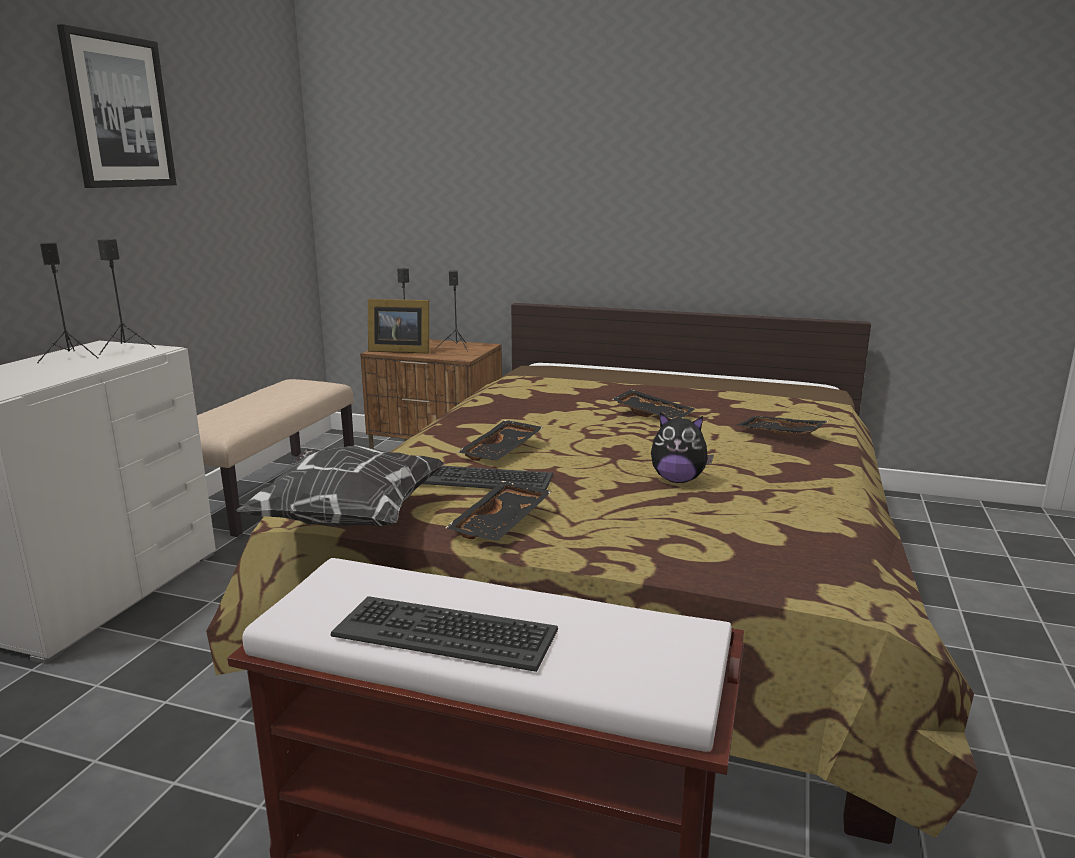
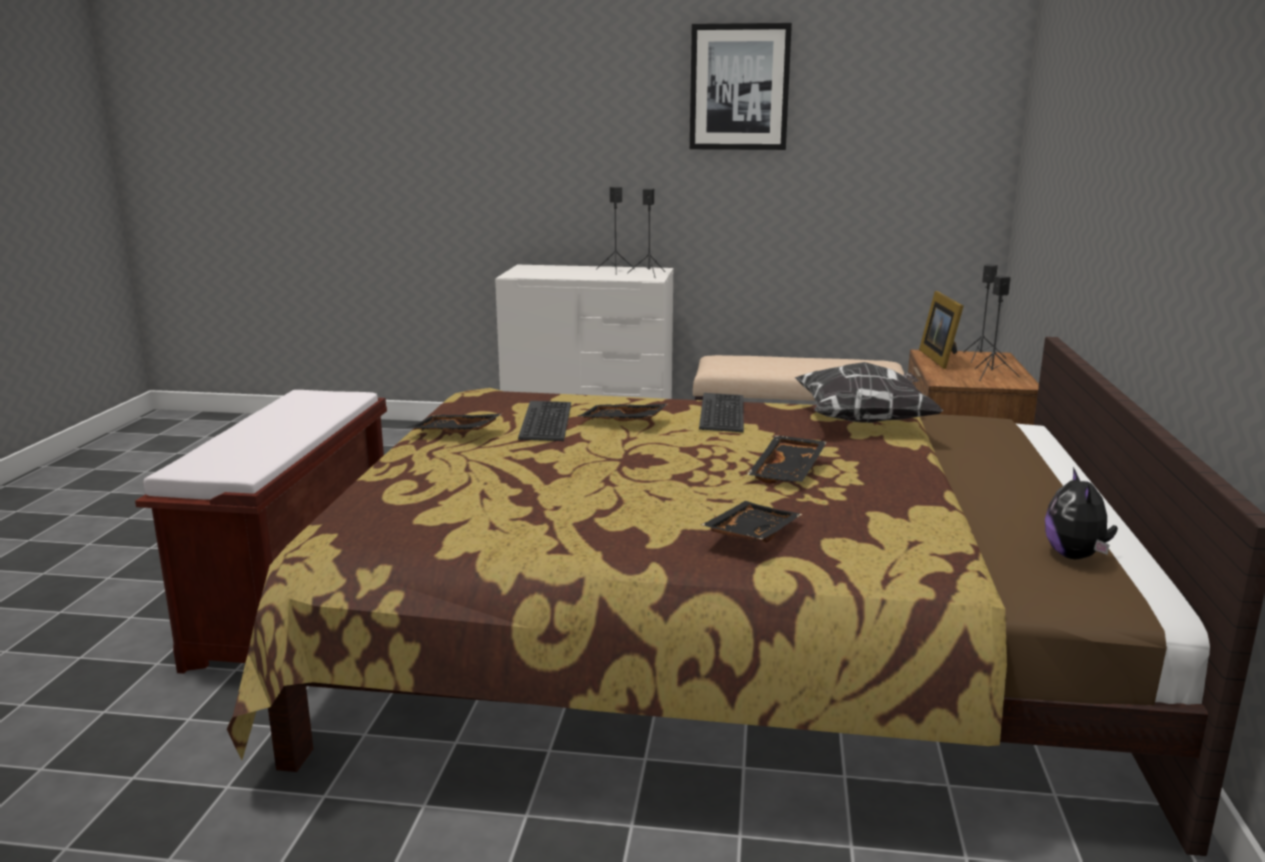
camera: 80 degrees right, 0 degrees up
(348, 518) = (467, 399): pillow -> pillow (865, 421)
(446, 633) = (268, 421): keyboard -> keyboard (723, 413)
(678, 480) = (564, 483): plush toy -> plush toy (1075, 556)

